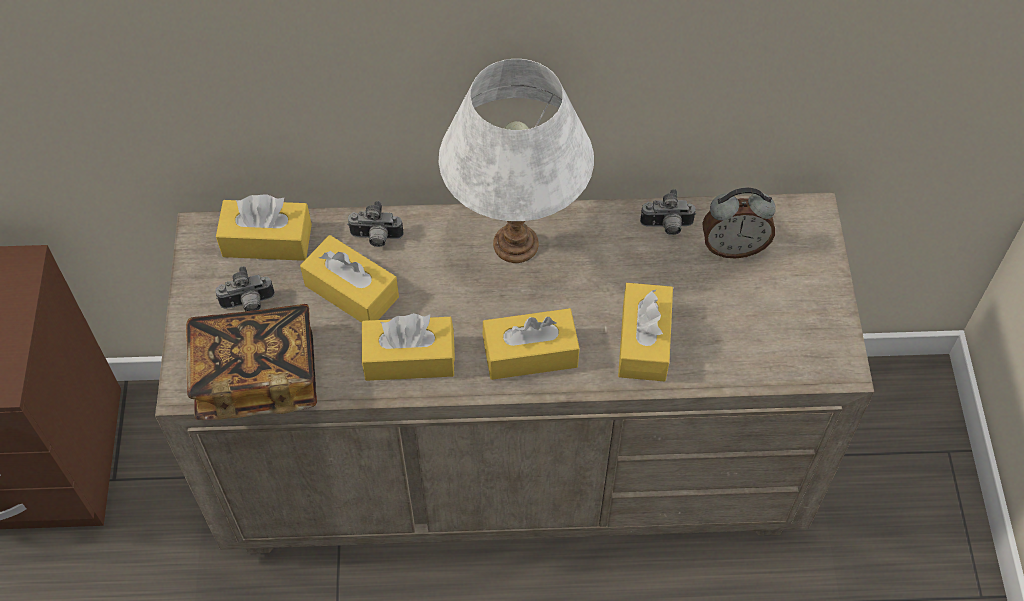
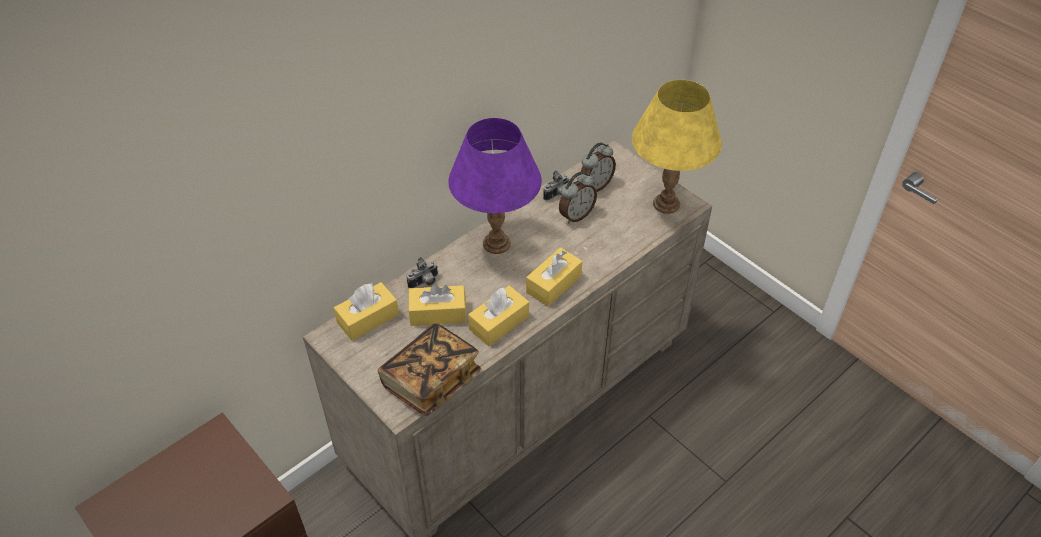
camera: 40 degrees left, 10 degrees down
(248, 304) = (390, 352): camera -> none
(515, 243) = (496, 243): white table lamp -> purple table lamp
(644, 341) = (598, 247): yellow tissue box -> none
(661, 273) = (576, 215): none -> alarm clock
(806, 342) = (666, 204): none -> yellow table lamp

